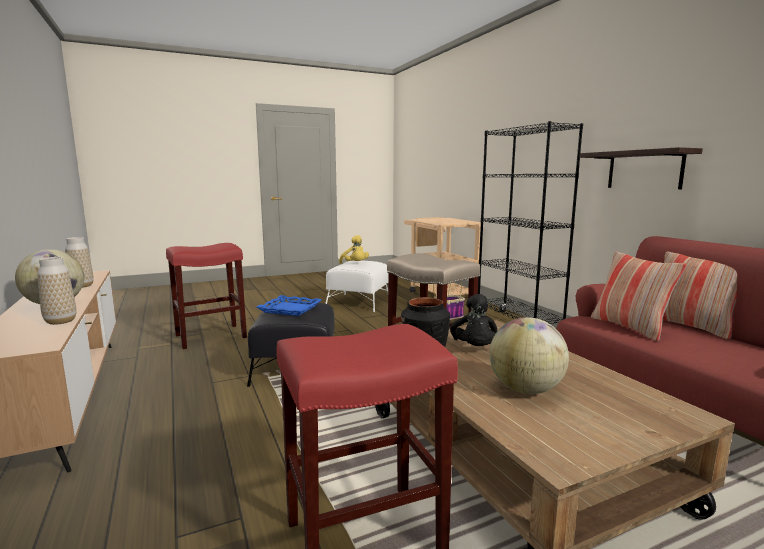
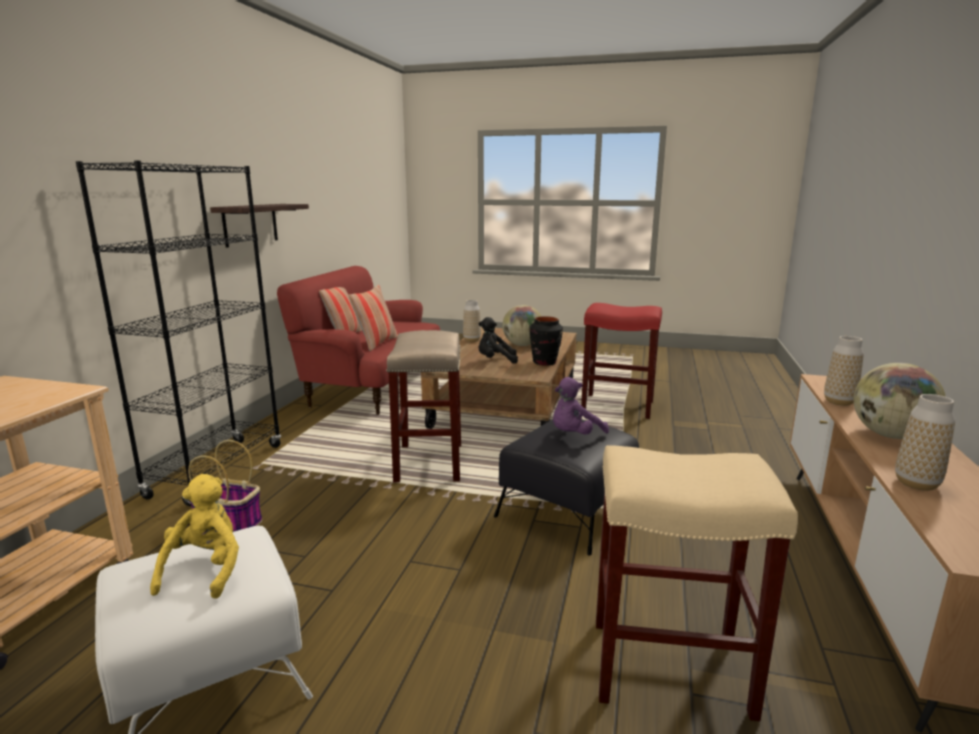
camera: 140 degrees left, 5 degrees up
(211, 336) = (667, 667): red stool -> beige stool
(290, 309) = (574, 435): blue tray -> purple plush toy
(476, 349) = (495, 361): black plush toy -> black plush toy turned 135 degrees counterclockwise
(604, 376) = (472, 340): none -> vase

